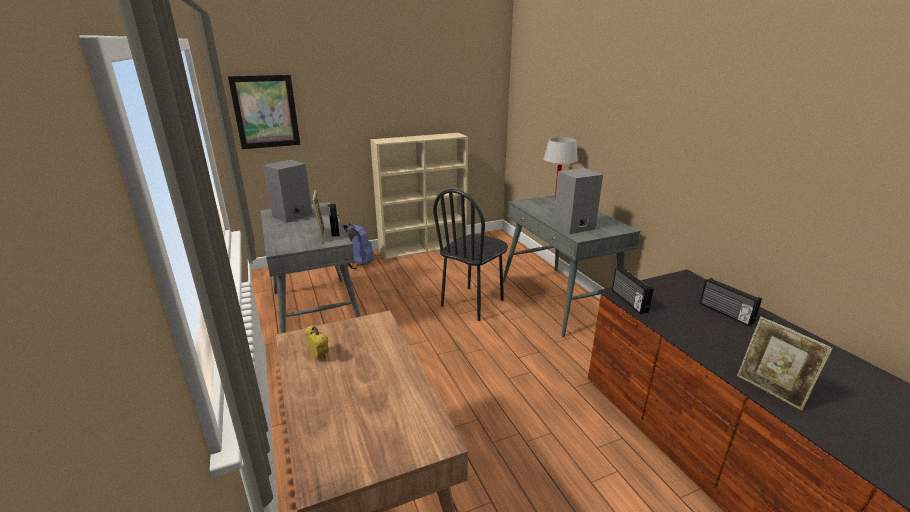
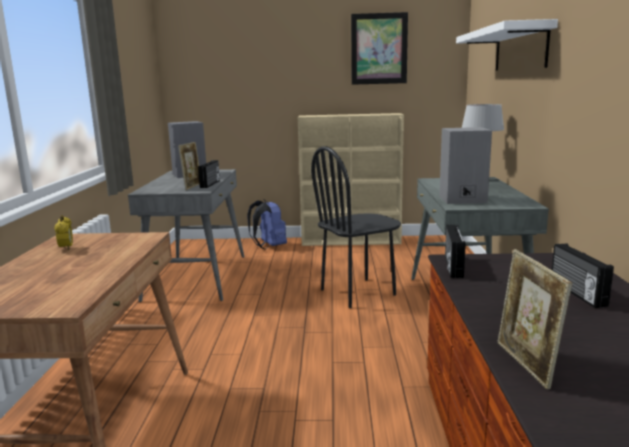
camera: 25 degrees right, 10 degrees down
(266, 112) = (200, 84): picture -> picture (379, 49)
(593, 95) = (520, 49): none -> white shelf

